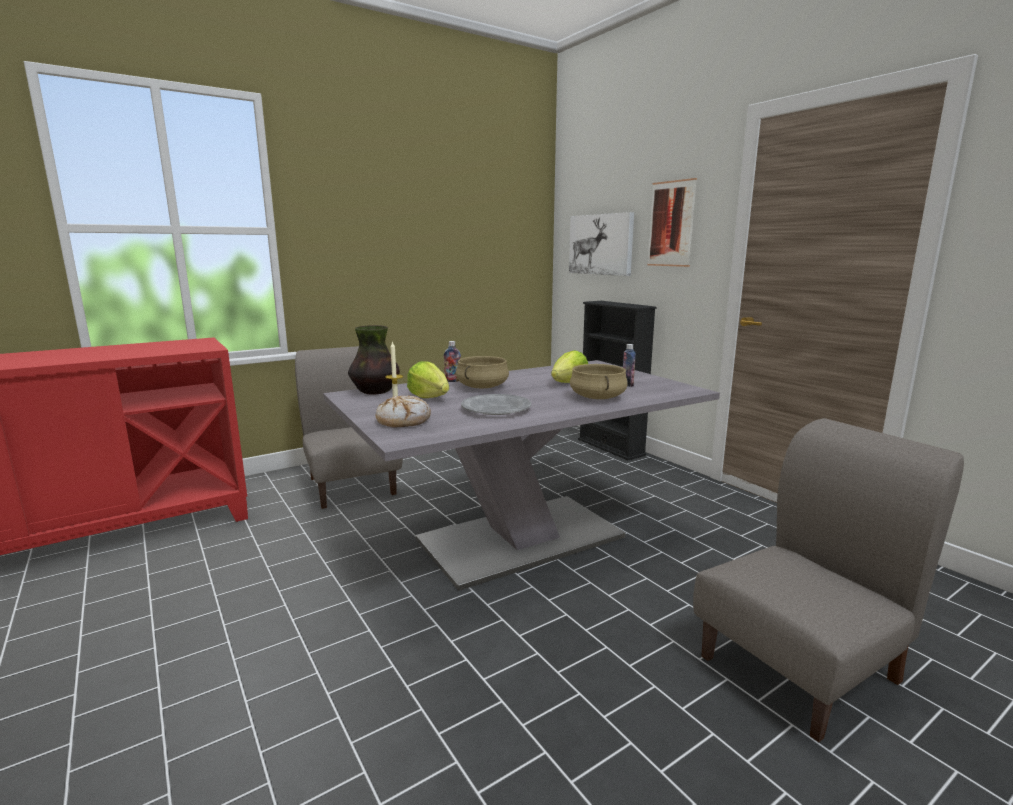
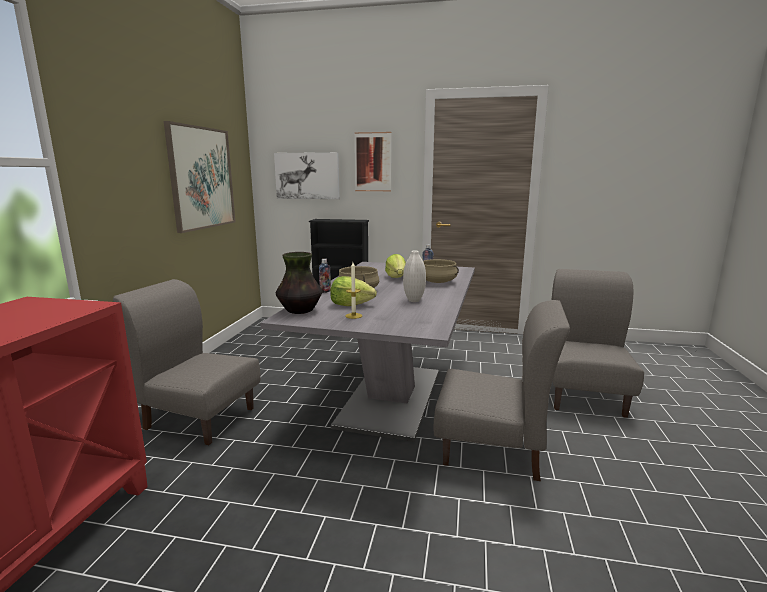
camera: 45 degrees left, 0 degrees up
(404, 421) = (391, 321): bread -> none
(462, 246) = (202, 178): none -> picture
(496, 409) = (414, 300): grey plate -> white vase
(519, 646) = (492, 449): none -> grey chair

